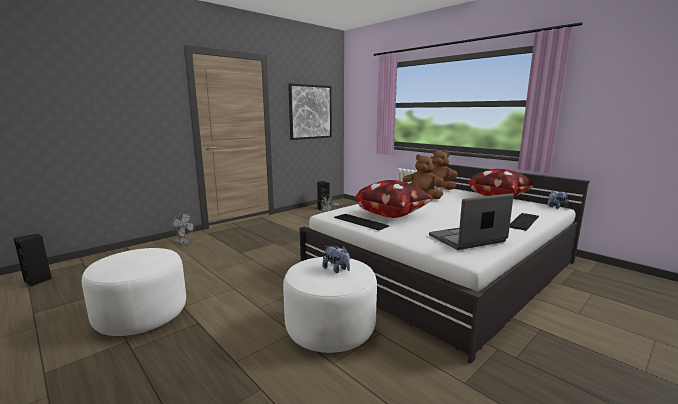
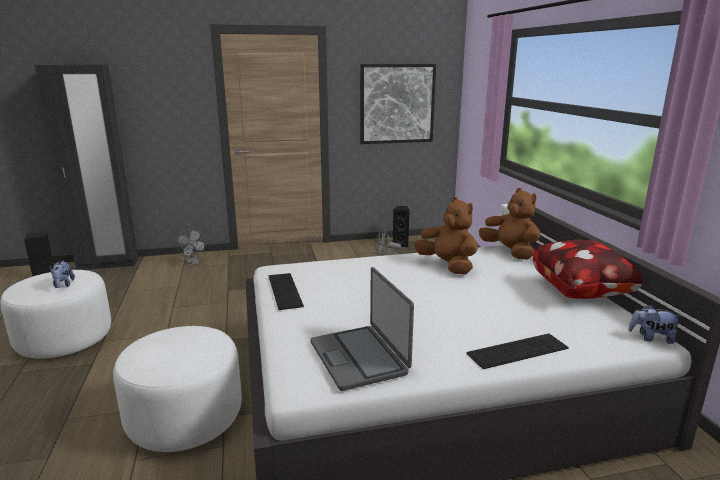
camera: 30 degrees right, 5 degrees up
(98, 258) = (108, 264): none -> black wardrobe
(336, 269) = (179, 350): plush toy -> plush toy (63, 285)
(392, 214) = (345, 288): pillow -> none
(467, 239) = (359, 357): laptop -> laptop turned 120 degrees counterclockwise

